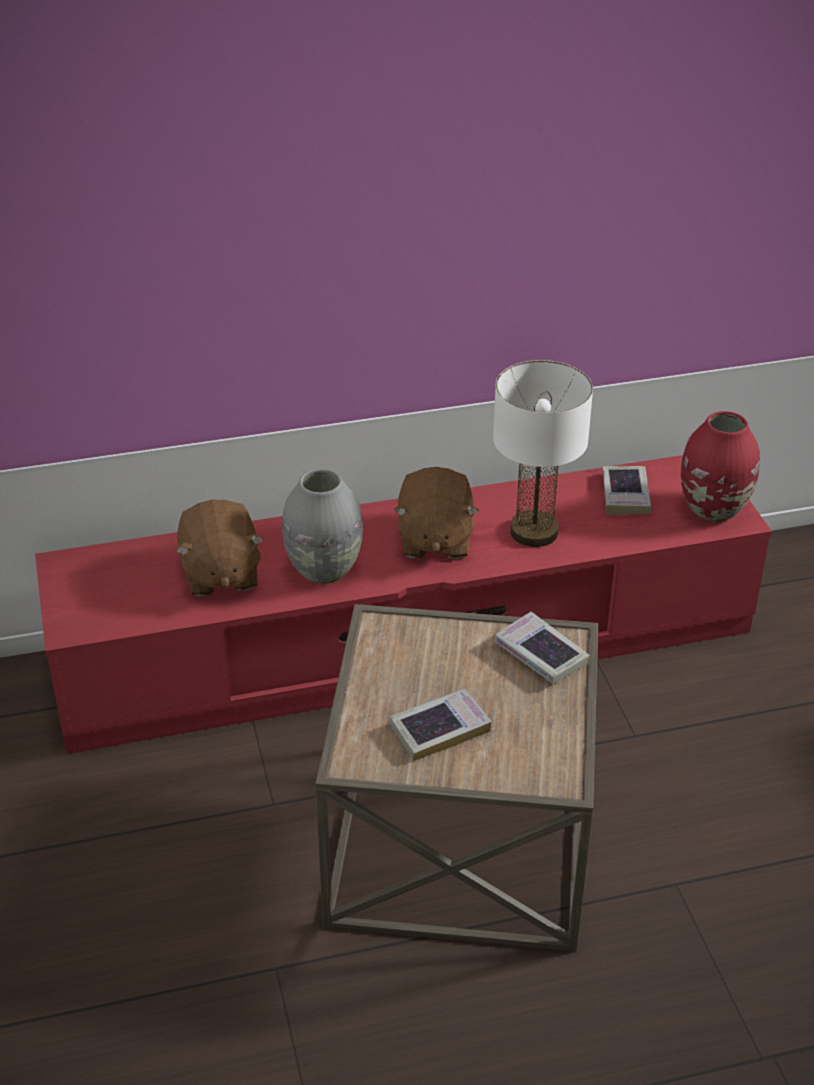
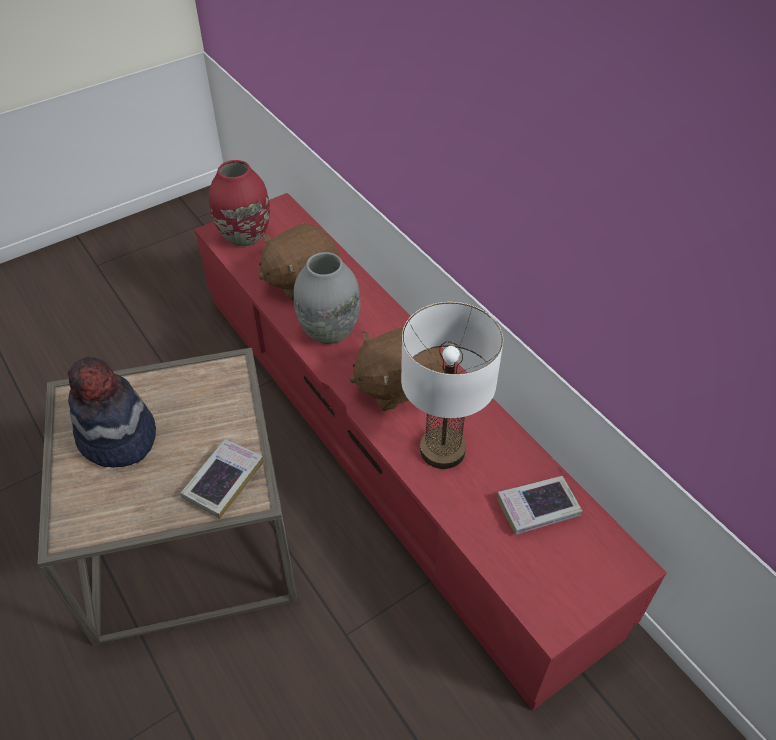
camera: 70 degrees right, 10 degrees up
(440, 729) = (117, 438): book -> hat
(713, 510) = (557, 593): red vase -> red vase (244, 236)

